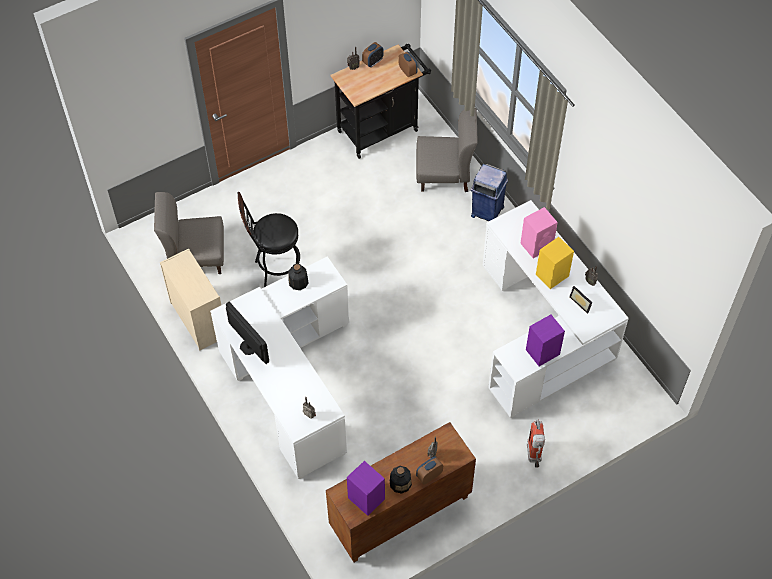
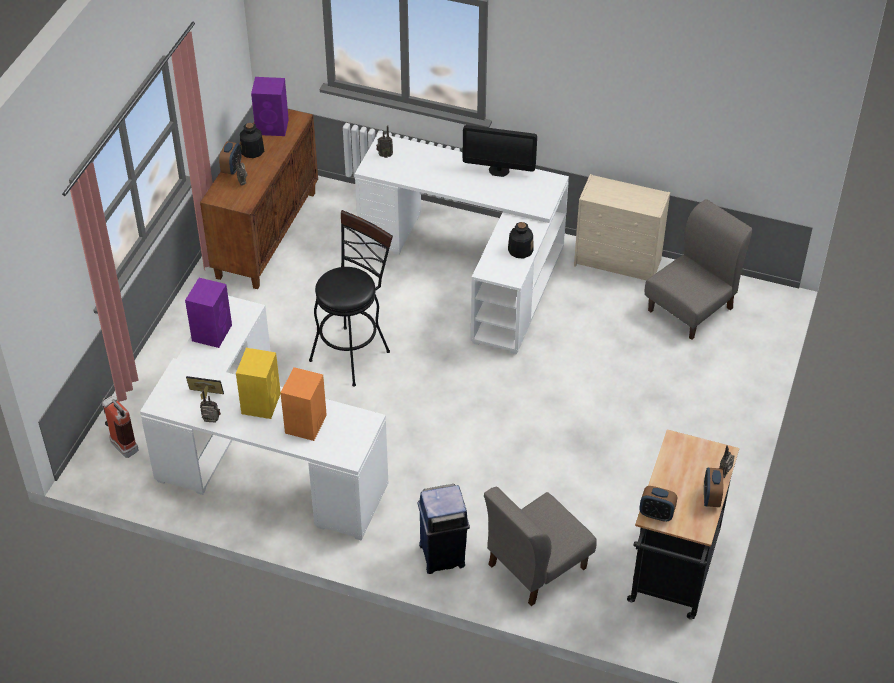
camera: 140 degrees right, 10 degrees down
(275, 275) = (595, 342): black stool -> black stool (353, 352)
(534, 457) = (176, 344): fire extinguisher -> fire extinguisher (121, 443)
(537, 245) = (305, 425): pink speaker -> orange speaker

